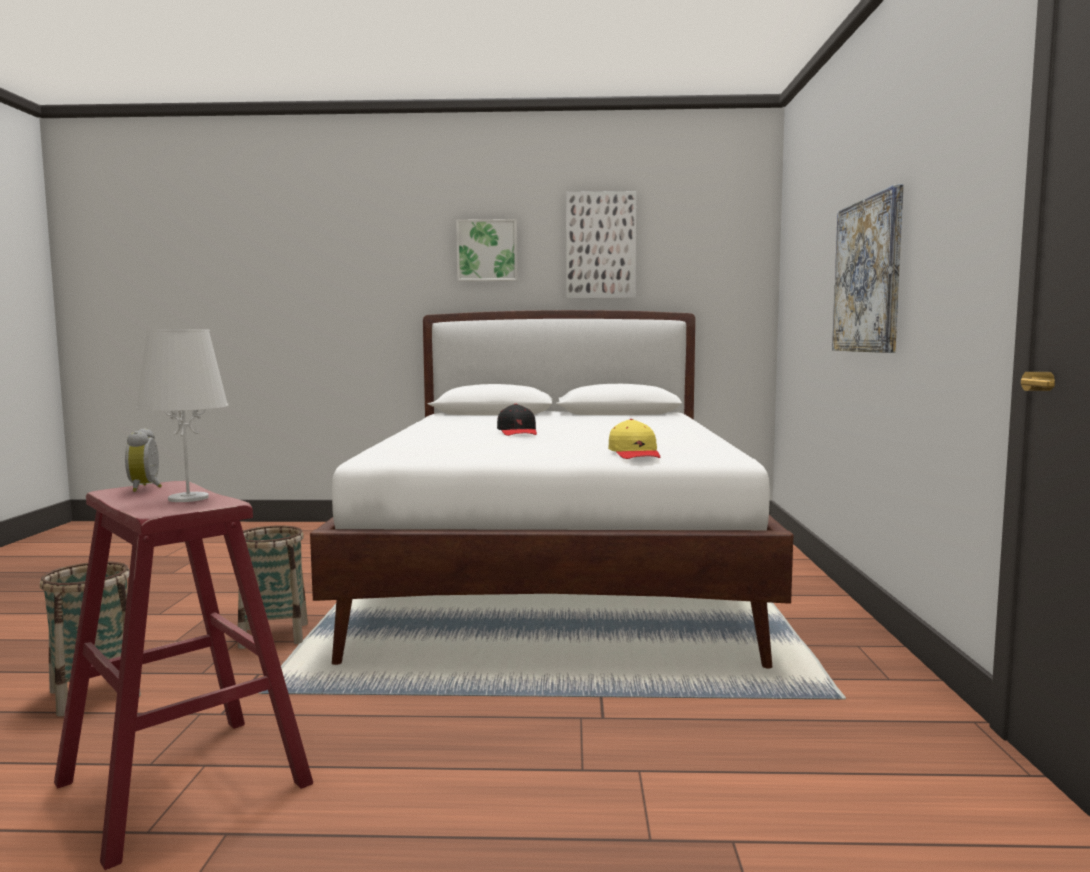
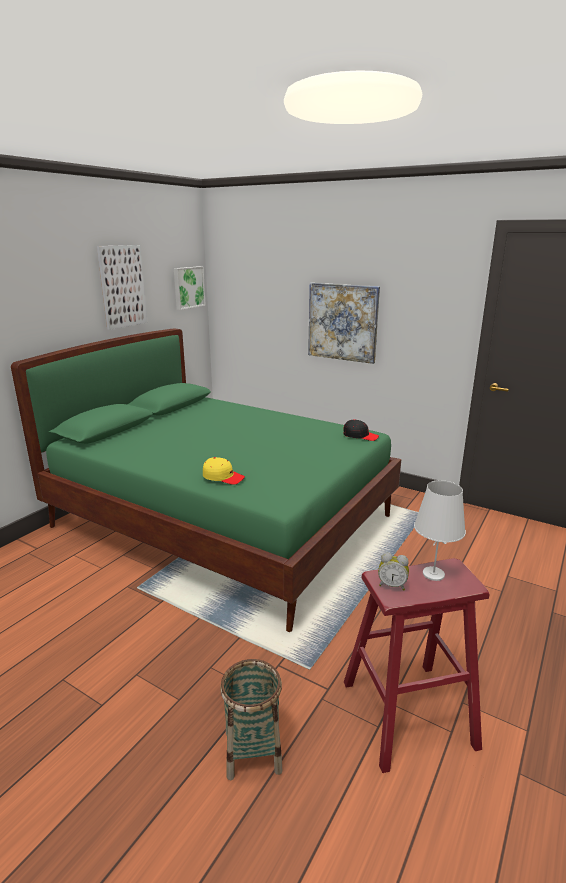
camera: 60 degrees left, 15 degrees up
(274, 635) = (216, 648): basket -> none
(487, 250) = (48, 298): picture -> picture (188, 287)
(518, 432) = (236, 449): black cap -> black cap (360, 436)
(557, 575) = (223, 521): white bed -> green bed
(635, 454) = (347, 446): yellow cap -> yellow cap (223, 477)

